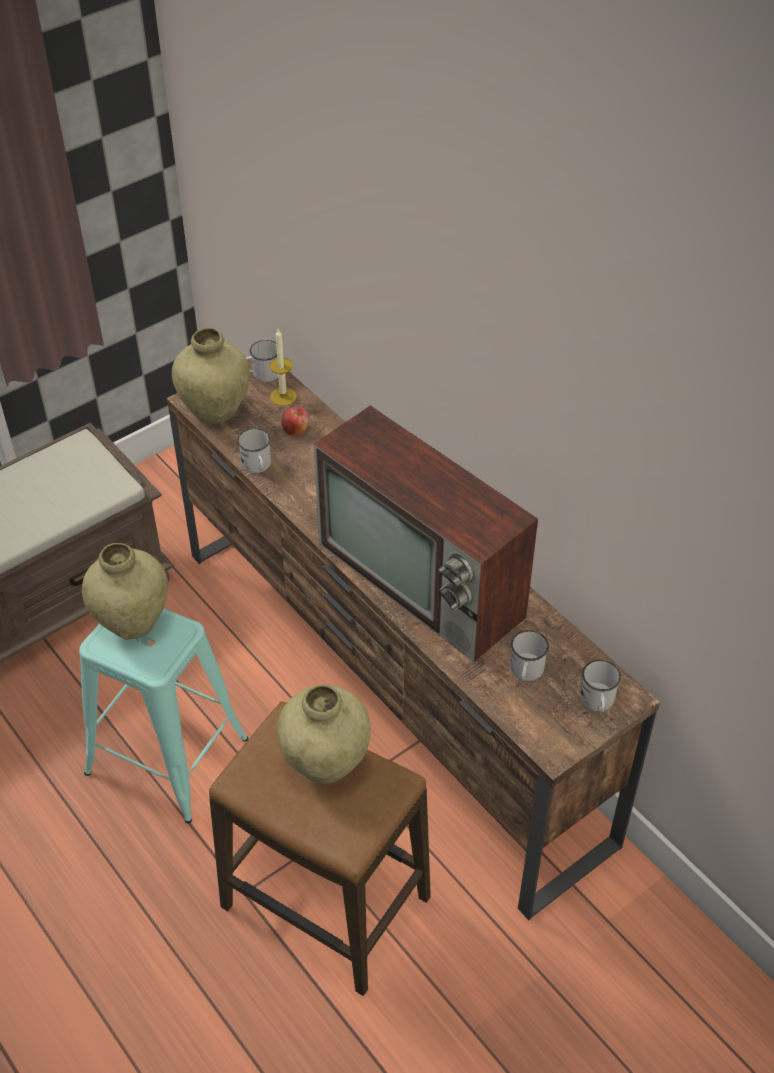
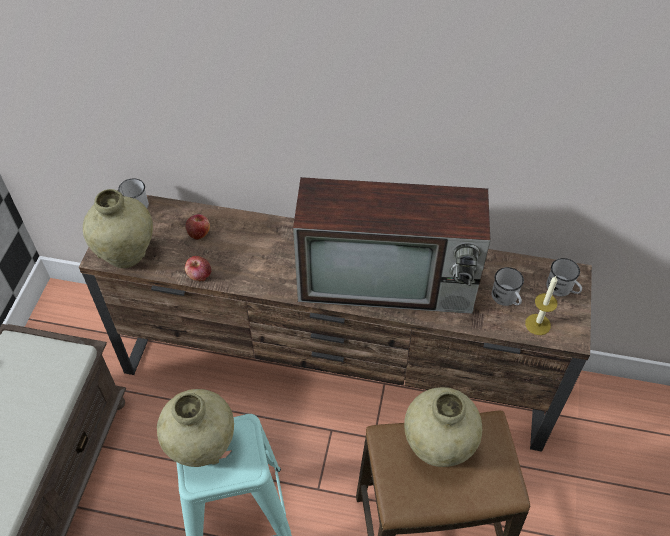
camera: 40 degrees left, 5 degrees up
(257, 466) = (199, 275): white mug -> apple
(283, 396) = (166, 215): candle -> candle (537, 324)

